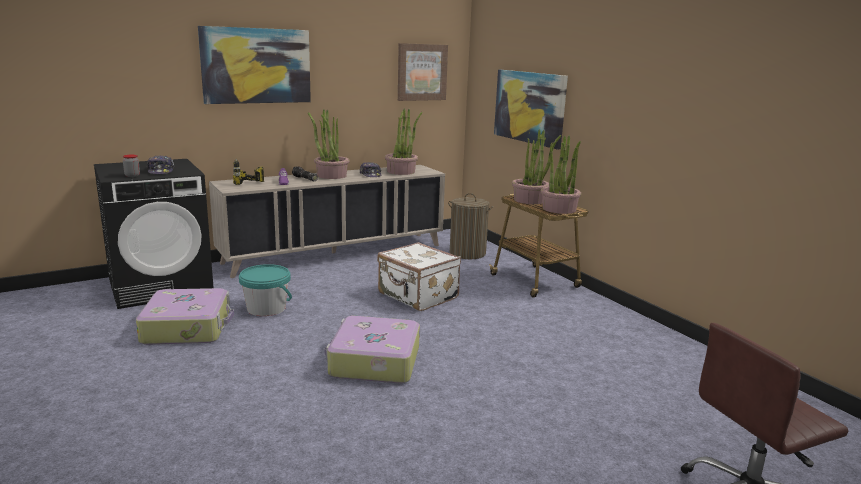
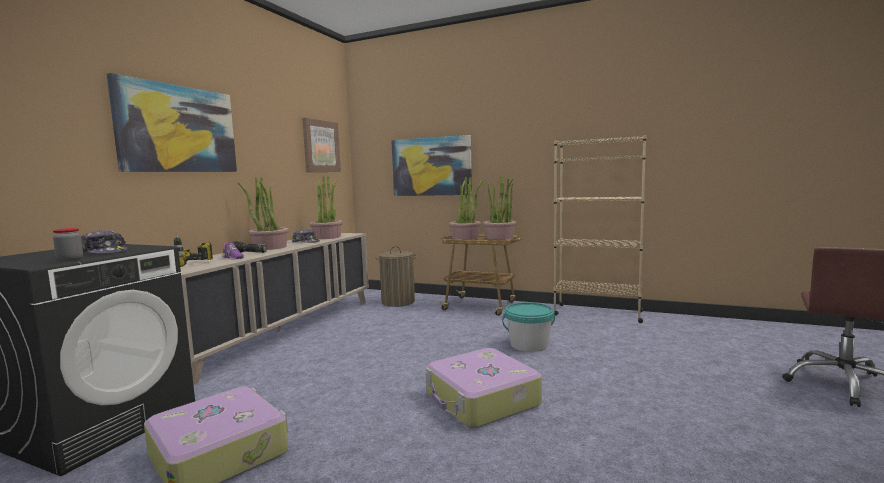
camera: 35 degrees left, 10 degrees down
(266, 308) = (290, 397): turquoise bucket -> turquoise bucket (529, 345)
(417, 296) = (417, 340): white suitcase -> none
(644, 330) = (597, 313): none -> beige bookcase

